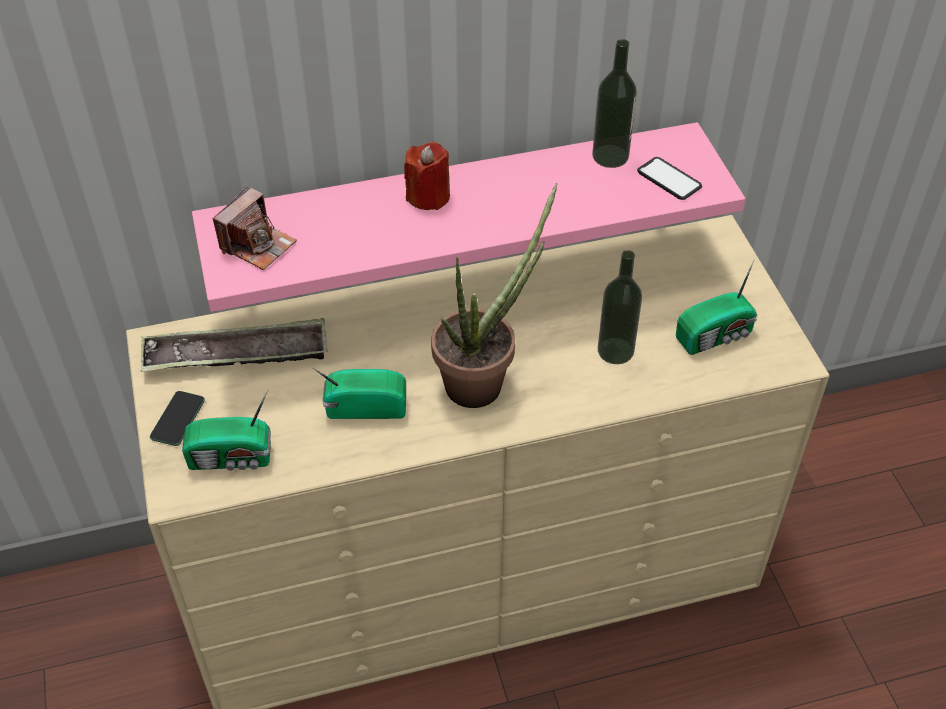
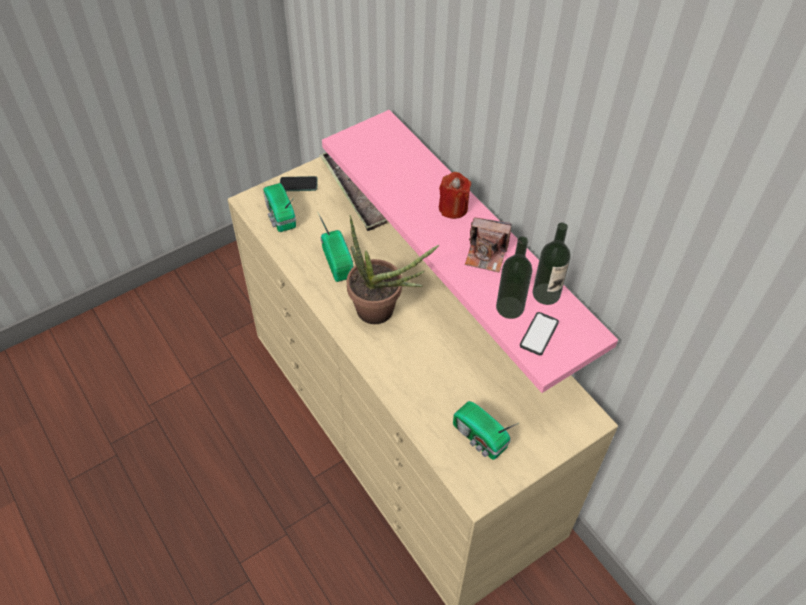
camera: 70 degrees right, 5 degrees up
(257, 245) = (373, 145): camera -> camera (486, 254)
(615, 351) = (438, 379): bottle -> bottle (510, 307)

